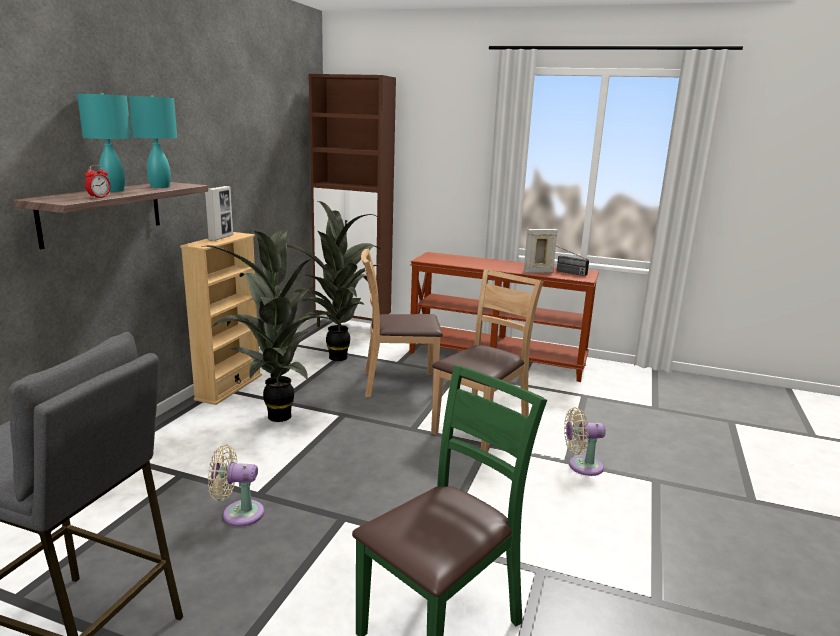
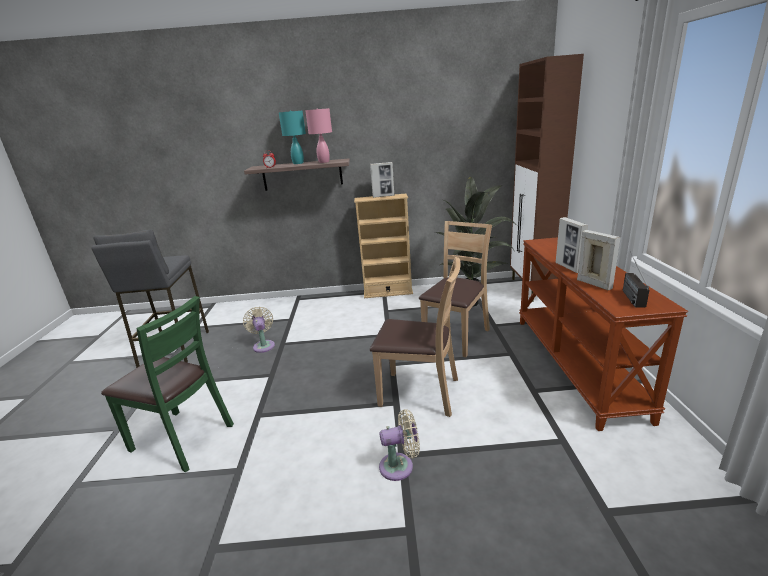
camera: 70 degrees right, 5 degrees up
(159, 186) = (324, 162): turquoise table lamp -> pink table lamp
(273, 417) = (365, 316): potted plant -> none
(398, 384) = (456, 337): brown chair -> brown chair turned 60 degrees clockwise
(497, 268) = (568, 267): none -> picture frame
(581, 466) = (400, 466): beige fan -> beige fan turned 105 degrees clockwise

